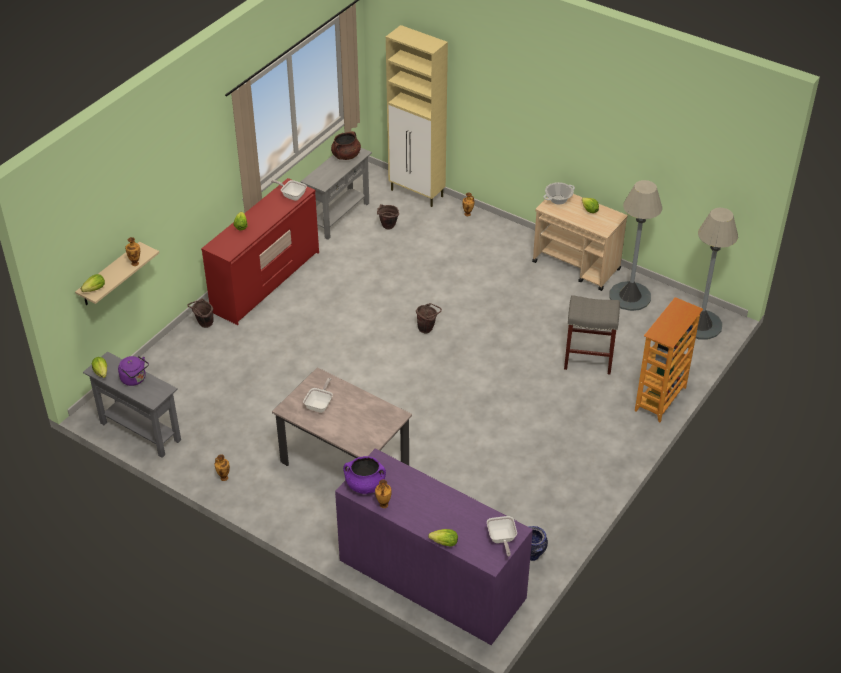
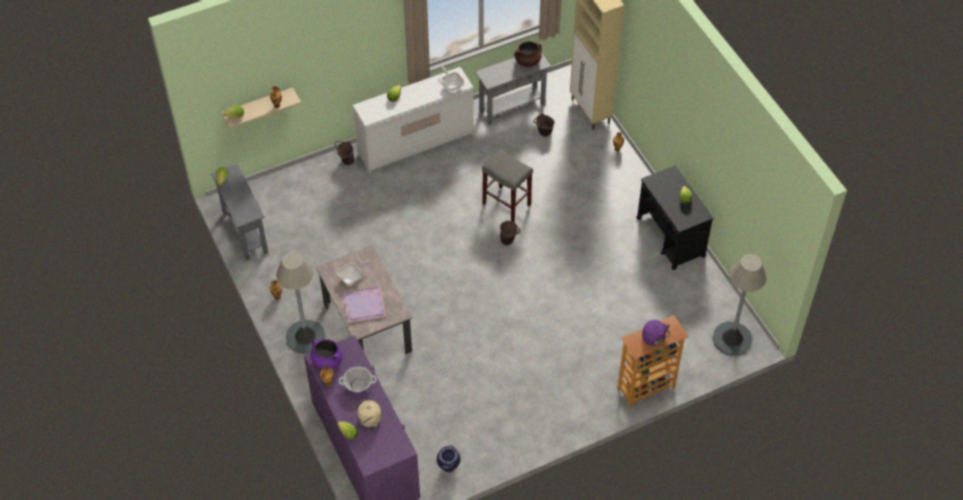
camera: 30 degrees right, 10 degrees up
(135, 379) = (241, 196): purple kettle -> purple kettle (654, 339)
(266, 282) = (416, 143): red dresser -> white dresser
(352, 425) = (363, 305): none -> purple tray
(455, 520) = (368, 419): none -> beige kettle
(501, 539) = (389, 451): frying pan -> none
(558, 200) = (666, 178): cooking pot -> cooking pot (358, 385)
(576, 266) = (671, 238): beige cart -> black cart
(589, 359) = (615, 327): grey stool -> grey stool (507, 204)
(630, 296) = (693, 286): grey floor lamp -> grey floor lamp (305, 337)

